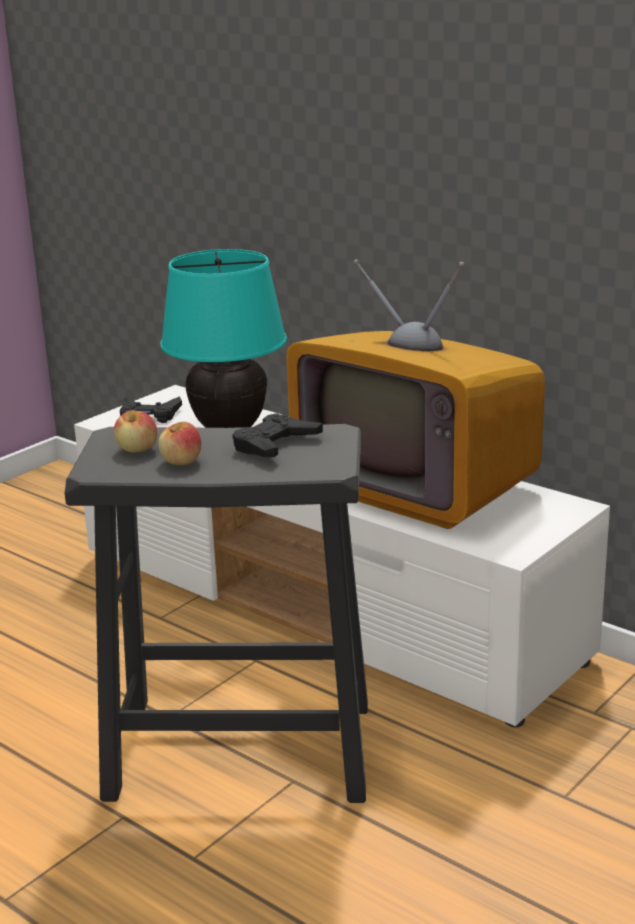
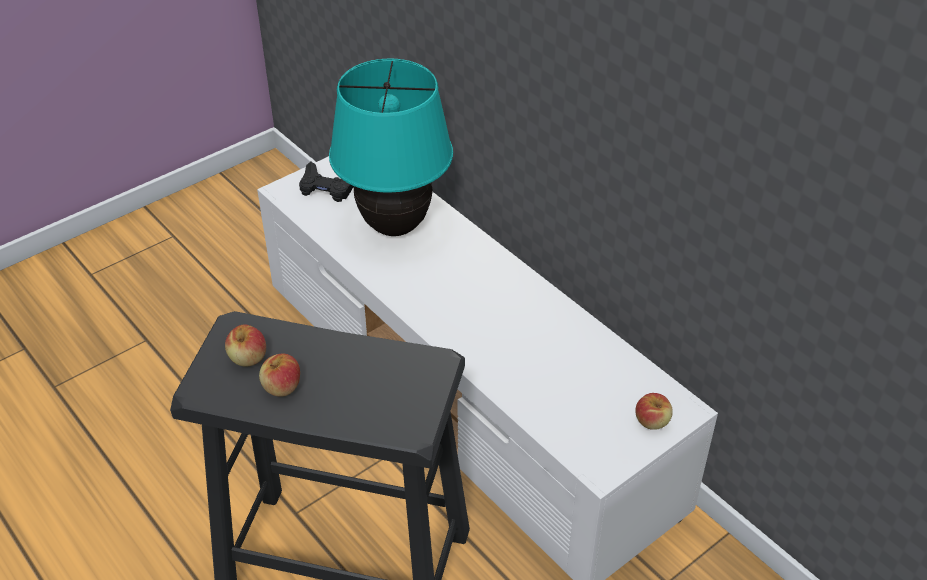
camera: 10 degrees right, 20 degrees up
(275, 444) = (374, 375): black game controller -> none
(416, 488) = (542, 351): television -> none
(548, 517) = (652, 421): none -> apple

